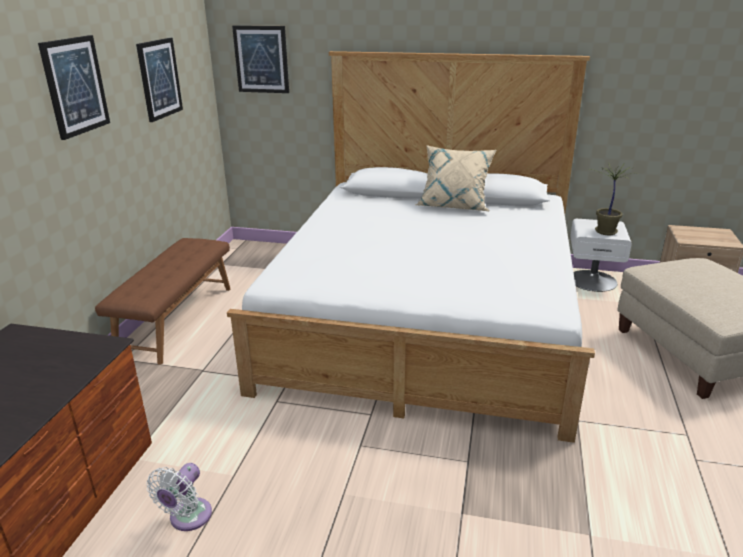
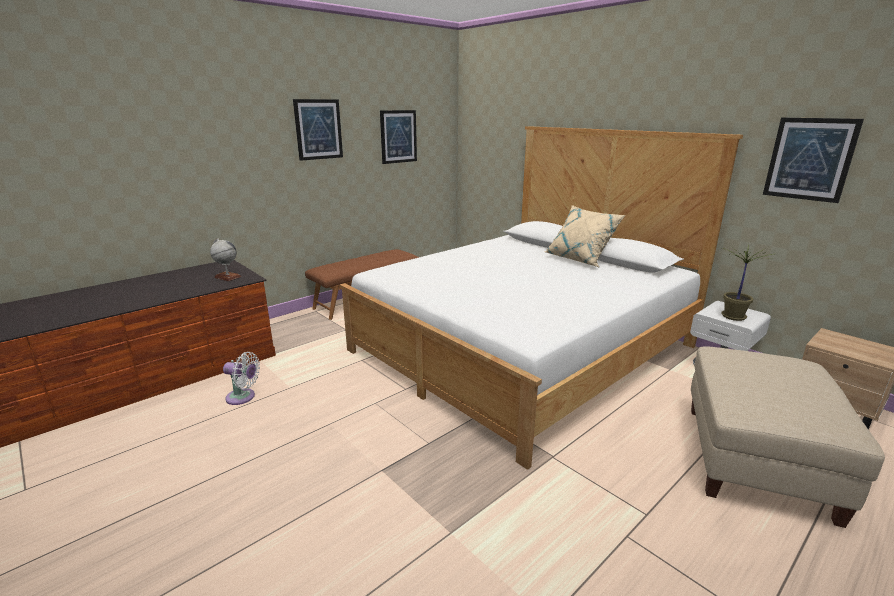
camera: 35 degrees right, 5 degrees down
(65, 355) = (227, 277): none -> globe
(187, 518) = (243, 397): white fan -> white fan turned 135 degrees counterclockwise
(261, 59) = (485, 132): picture -> picture (810, 159)

